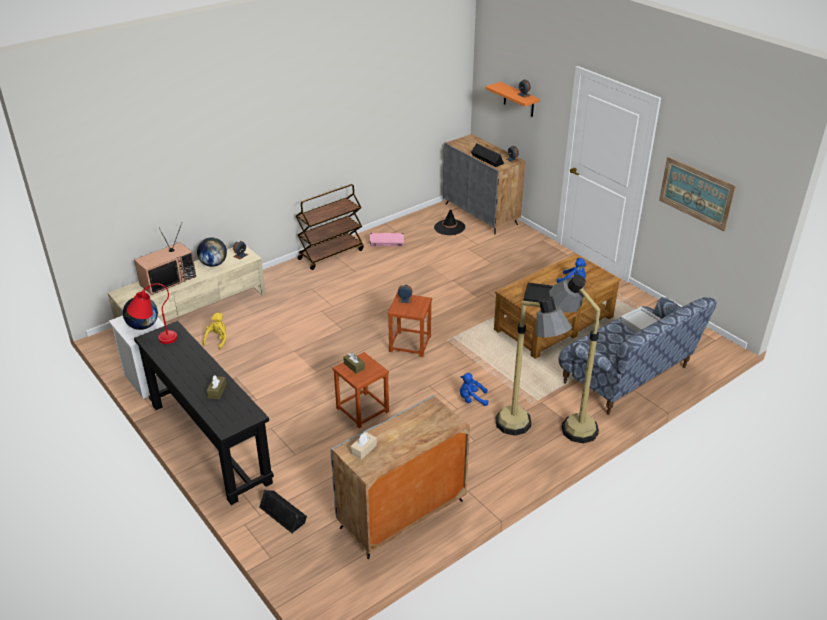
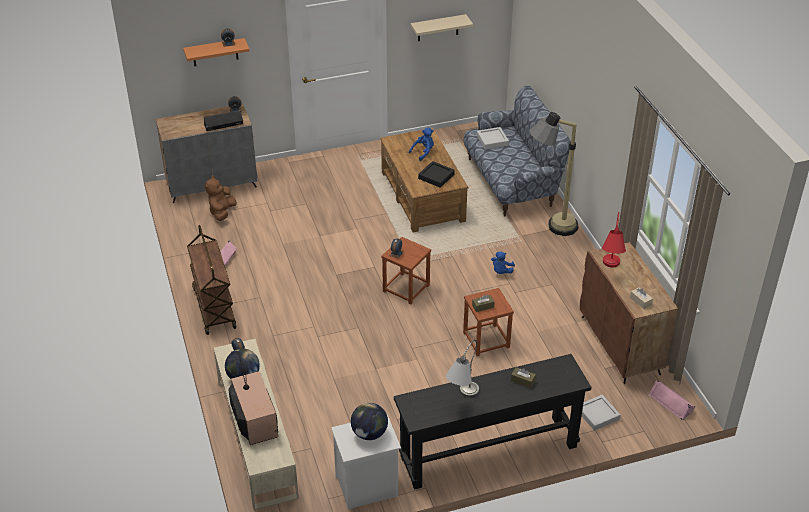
camera: 70 degrees left, 5 degrees up
(155, 339) = (419, 416): red table lamp -> red table lamp (610, 269)
(183, 358) = (461, 398): none -> grey table lamp
(217, 340) = (325, 424): yellow plush toy -> none
(283, 513) = (597, 415): black speaker -> grey tray
(324, 576) = (671, 402): none -> pink speaker
(401, 514) = (620, 345): grey cabinet -> brown cabinet
(449, 227) = (222, 212): black hat -> brown plush toy
(524, 432) = (553, 255): floor lamp -> none
(696, 193) = (438, 28): picture -> beige shelf

